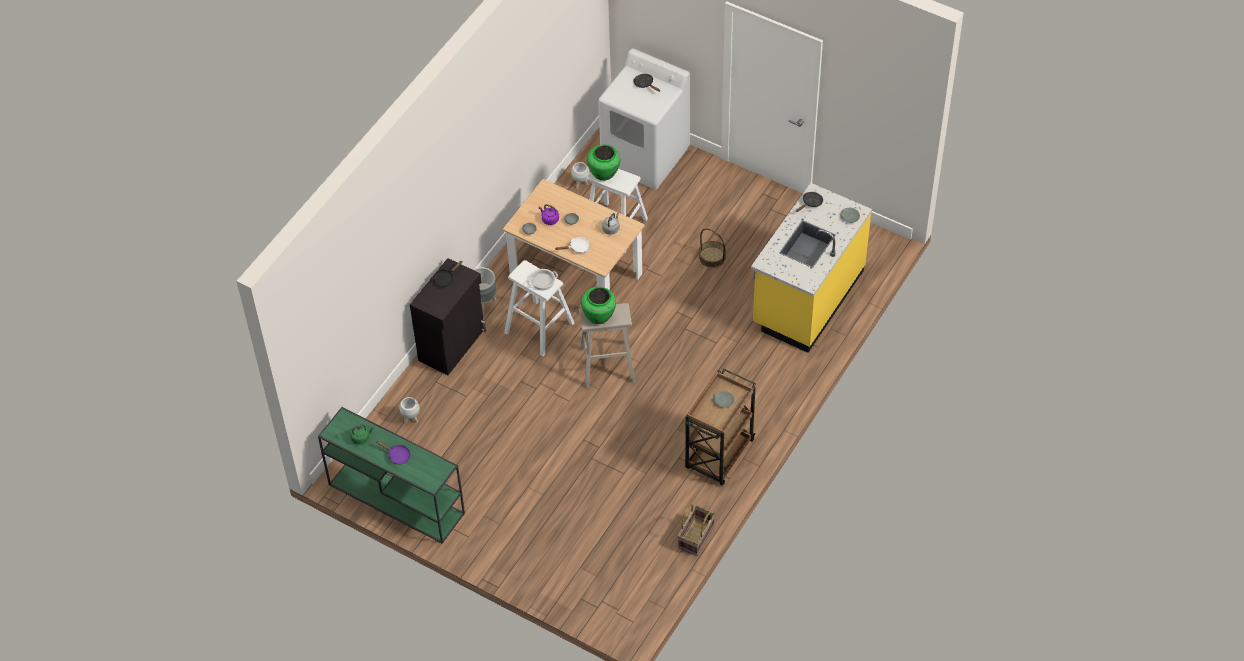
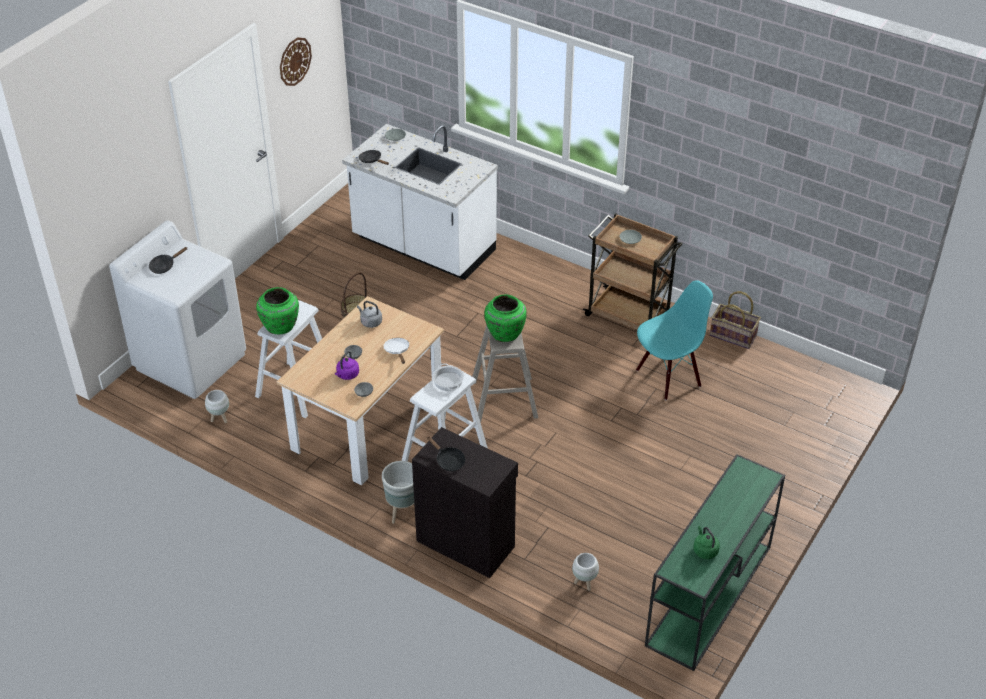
camera: 90 degrees left, 10 degrees down
(397, 455) = (729, 512): purple frying pan -> none
(638, 483) = (668, 377): none -> turquoise chair
(807, 298) = (423, 246): yellow counter -> white counter
(858, 100) = (295, 61): none -> wall clock

